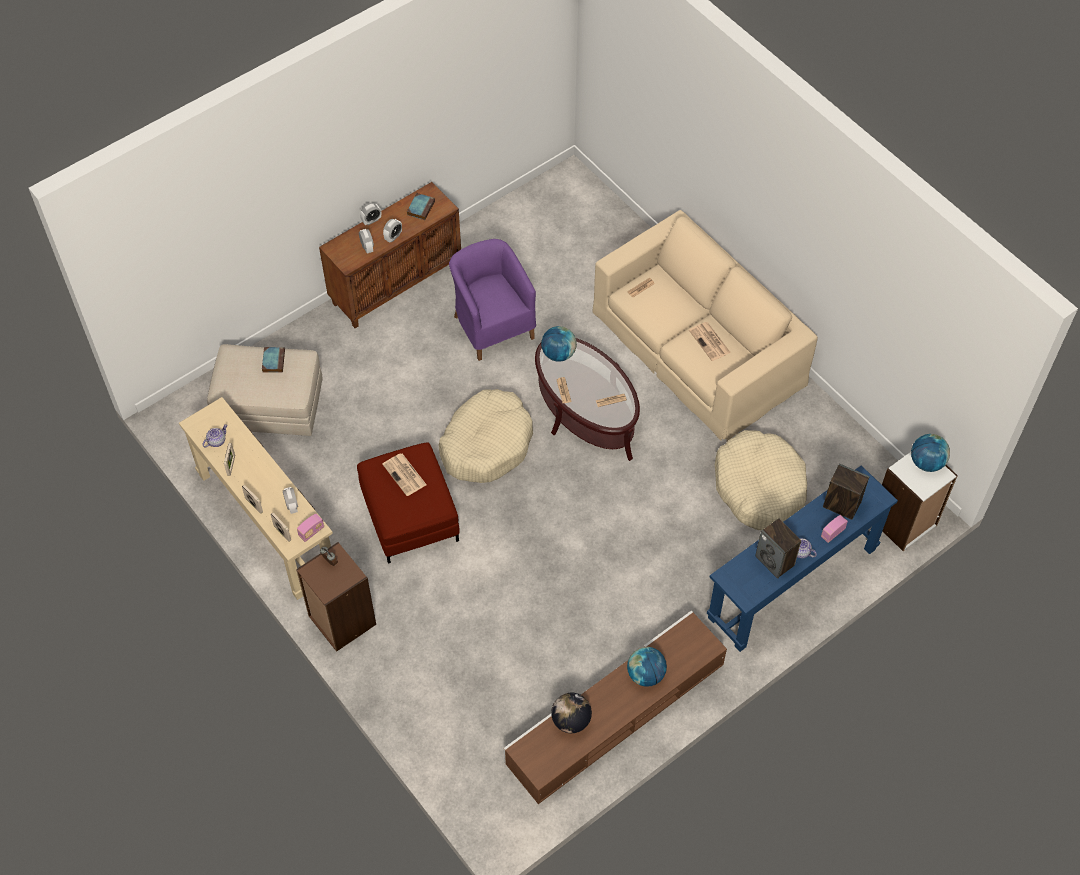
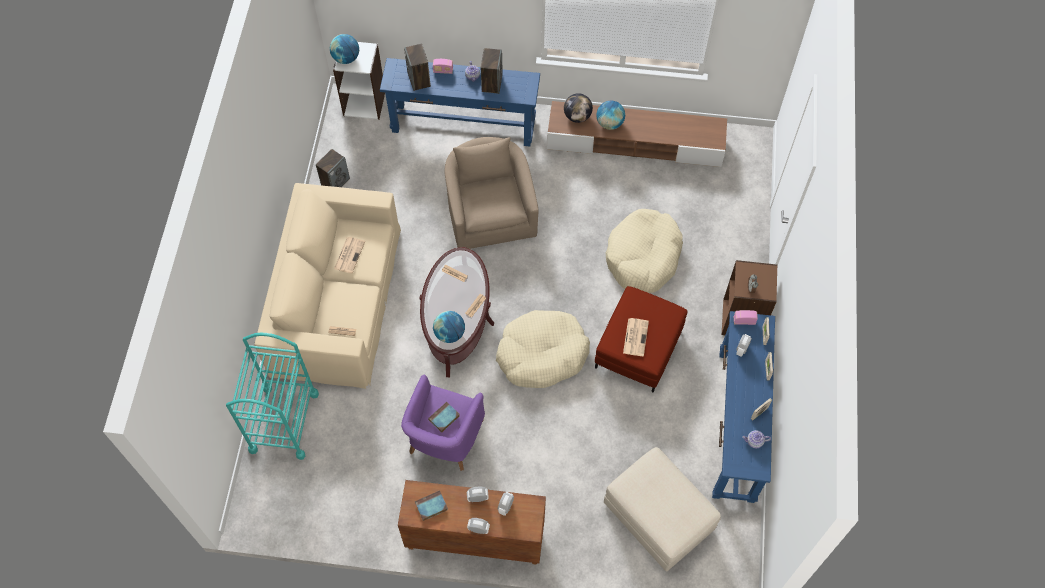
camera: 135 degrees left, 5 degrees up
(267, 523) = (736, 424): beige console table -> blue console table
(273, 360) = (646, 503): book -> book (443, 418)
(571, 720) = (674, 134): globe -> globe (577, 116)
(622, 241) = (284, 422): none -> turquoise cart
(667, 523) = (490, 212): none -> beige armchair
(759, 487) = (414, 186): beige dog bed -> beige dog bed (643, 257)
(827, 432) = (335, 181): none -> speaker

